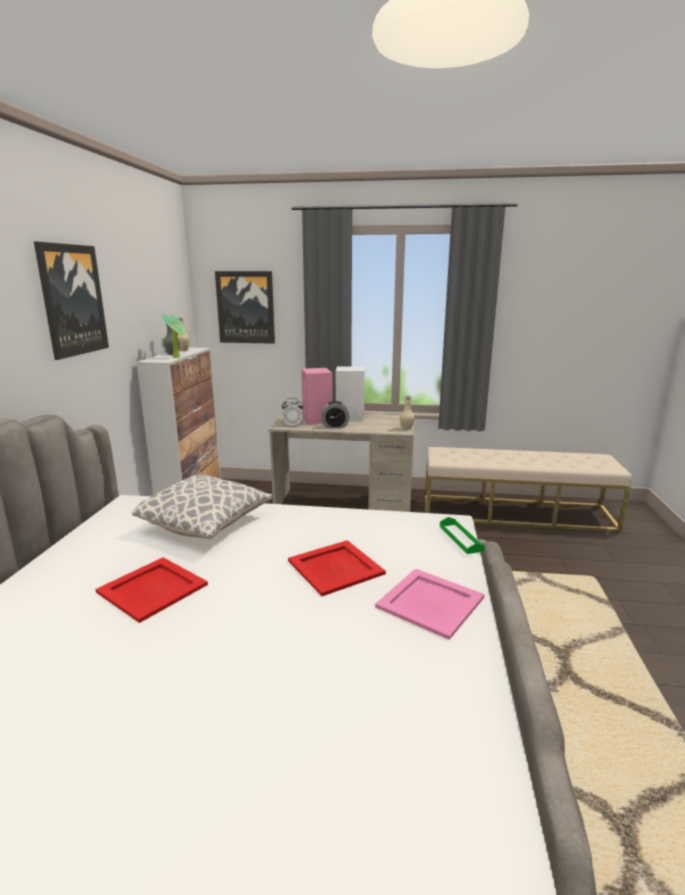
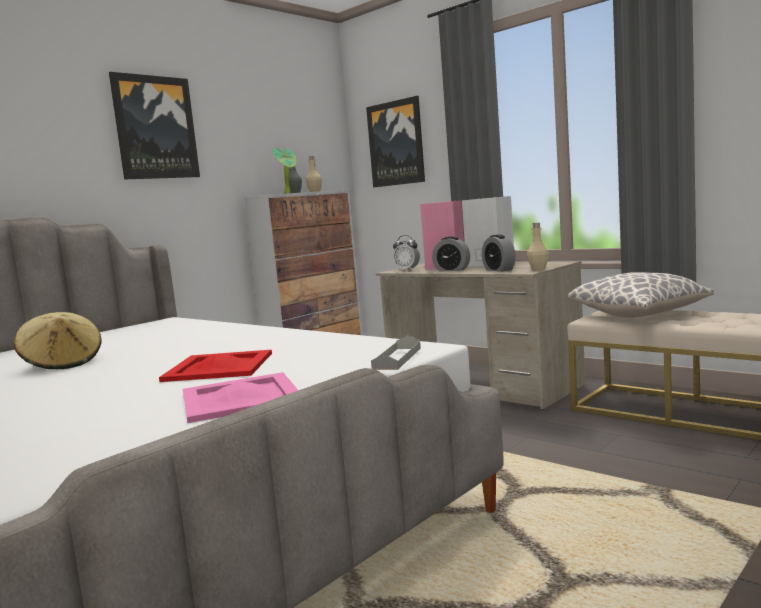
camera: 35 degrees right, 10 degrees down
(152, 588) = (63, 364): red tray -> beige hat
(206, 524) = (189, 334): pillow -> pillow (639, 315)
(375, 427) = (499, 270): none -> alarm clock
(460, 538) = (397, 358): green tray -> grey tray

